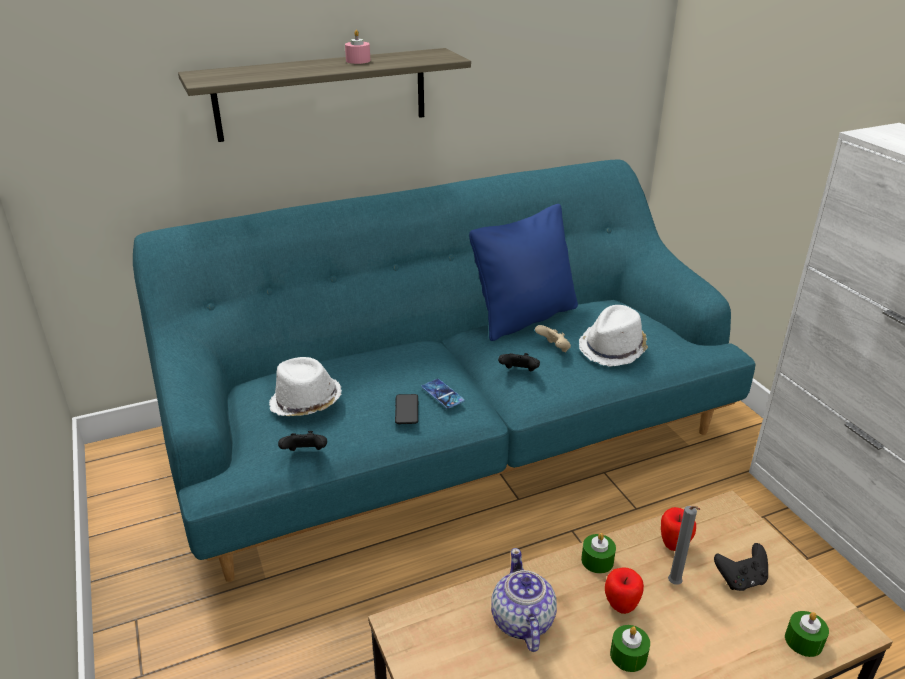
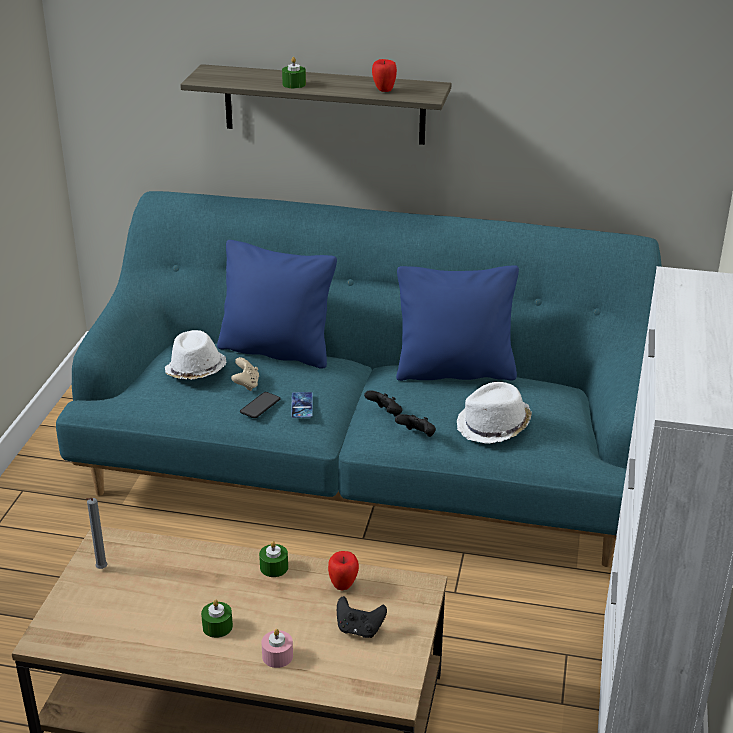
camera: 35 degrees right, 0 degrees up
(305, 453) = (158, 407): black game controller -> black game controller (417, 435)
(357, 355) = (277, 351): none -> blue pillow
(358, 60) = (348, 82): pink candle -> pink candle (277, 656)
(521, 621) = (177, 574): teapot -> none
(553, 349) = (439, 406): beige game controller -> beige game controller (246, 384)
(620, 607) = (251, 600): apple -> apple (384, 90)
(675, 585) = (307, 608): grey candle -> grey candle (100, 570)
(803, 641) = (347, 684): green candle -> green candle (294, 84)

